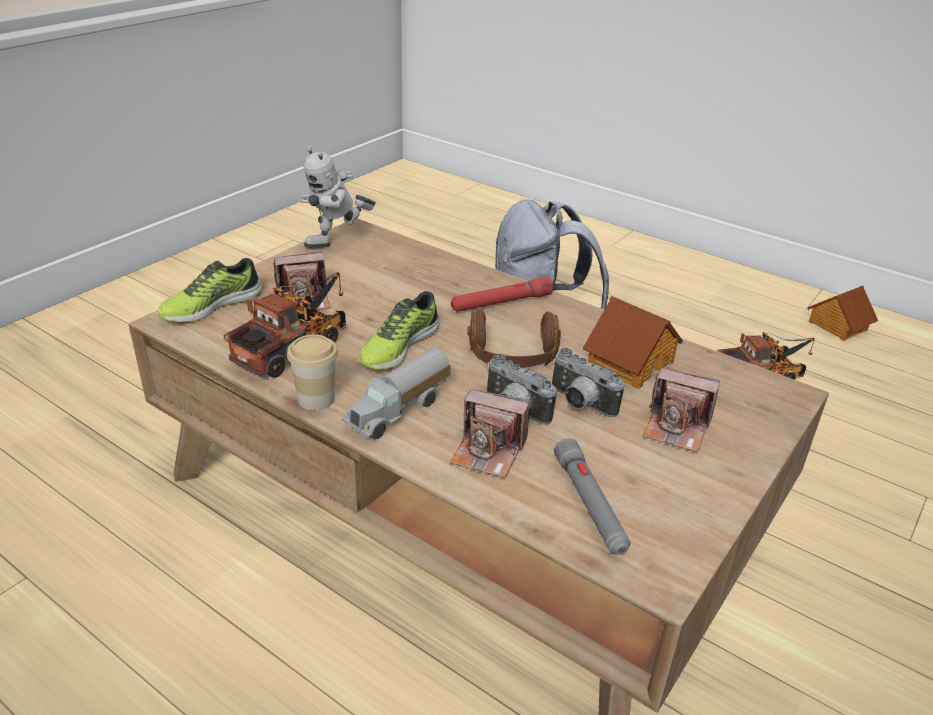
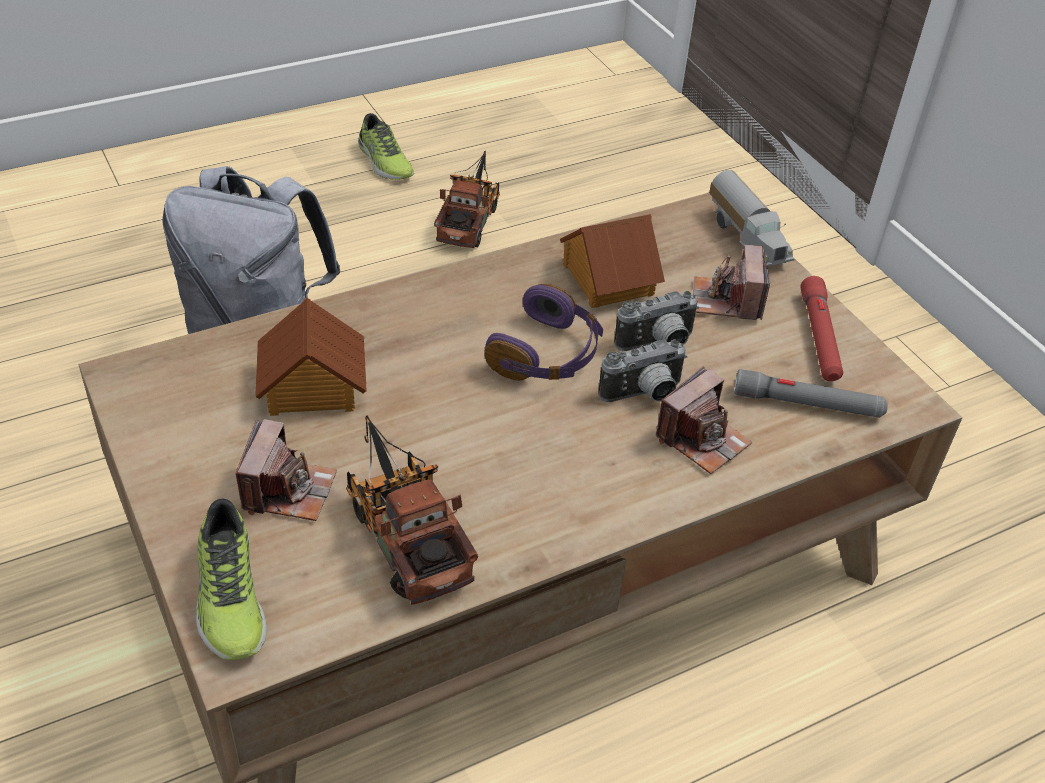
camera: 65 degrees left, 10 degrees up
(316, 399) = (534, 546): cup -> none
(338, 244) = (153, 408): toy robot -> none
(398, 346) = (467, 438): shoe -> shoe (384, 161)
(399, 411) = (598, 482): toy truck -> toy truck (747, 238)
(501, 303) = (429, 318): red flashlight -> red flashlight (819, 338)
(513, 357) = (547, 355): brown headphones -> purple headphones
(676, 428) = (727, 300): camera -> camera turned 135 degrees clockwise
(837, 326) = (432, 125): toy house -> toy house (311, 387)

